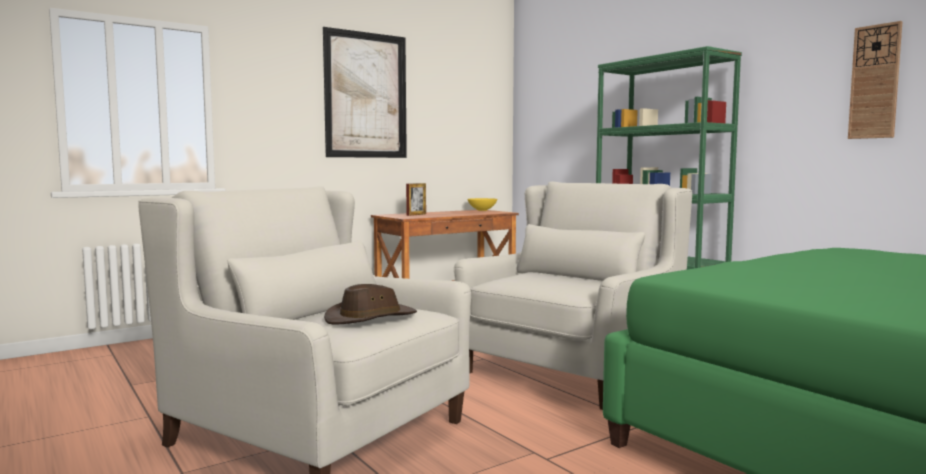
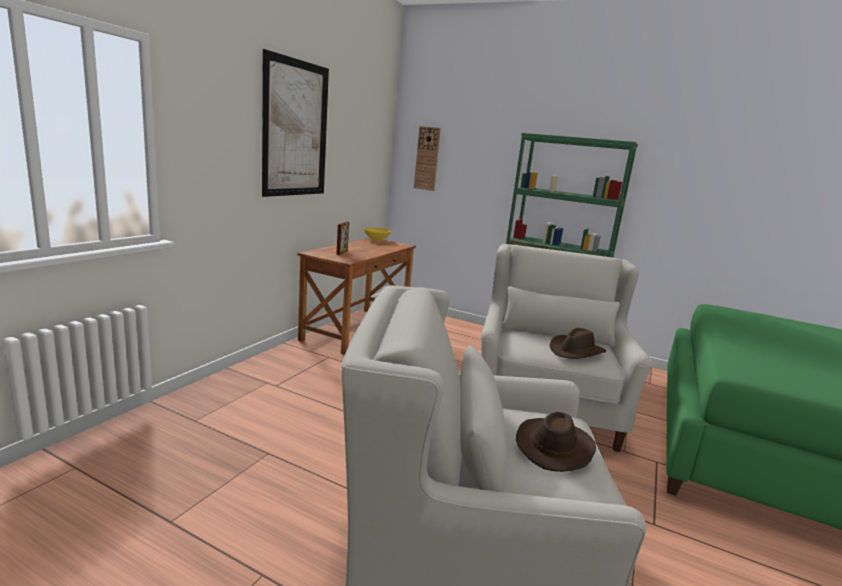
camera: 30 degrees left, 10 degrees up
(562, 284) = (576, 351): none -> brown hat
(874, 82) = (735, 187): wall clock -> wall clock (427, 158)

